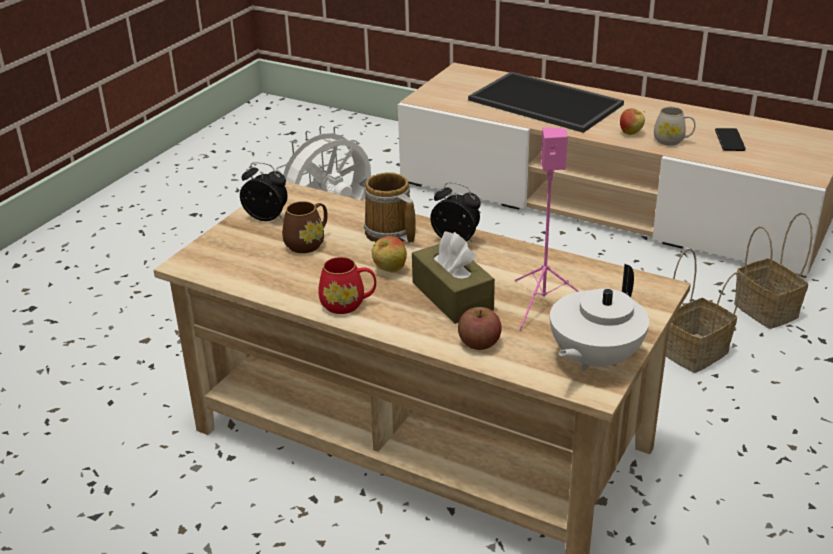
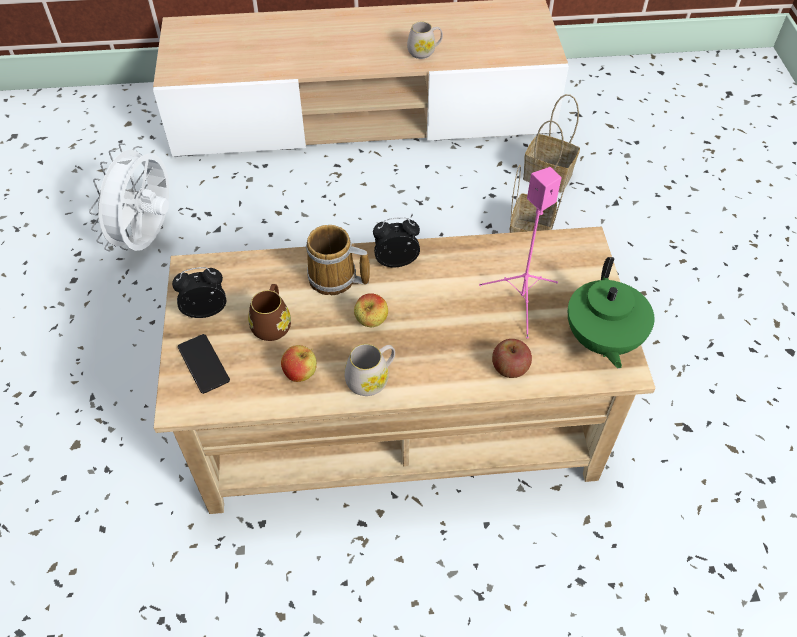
camera: 35 degrees left, 20 degrees up
(348, 304) = (371, 379): red mug -> white mug
(452, 296) = (447, 327): brown tissue box -> none
(547, 102) = (289, 41): tray -> none
(593, 359) = (601, 340): white teapot -> green teapot
(631, 133) = (386, 55): apple -> apple (301, 374)
(729, 140) = (466, 36): phone -> phone (203, 364)

